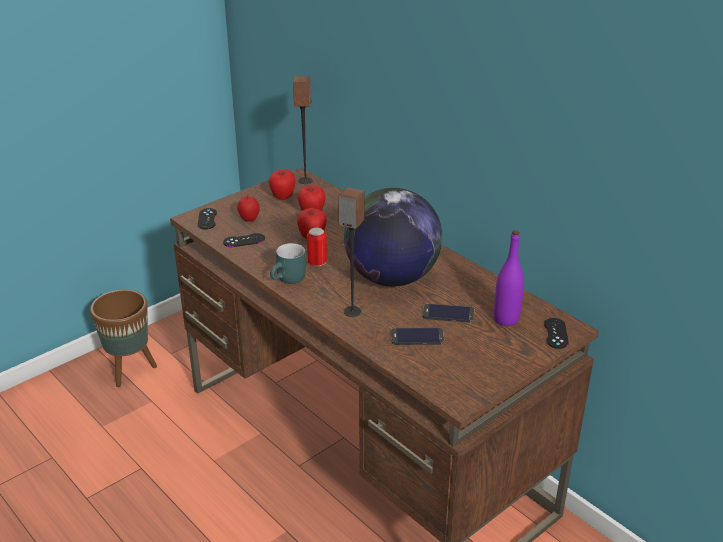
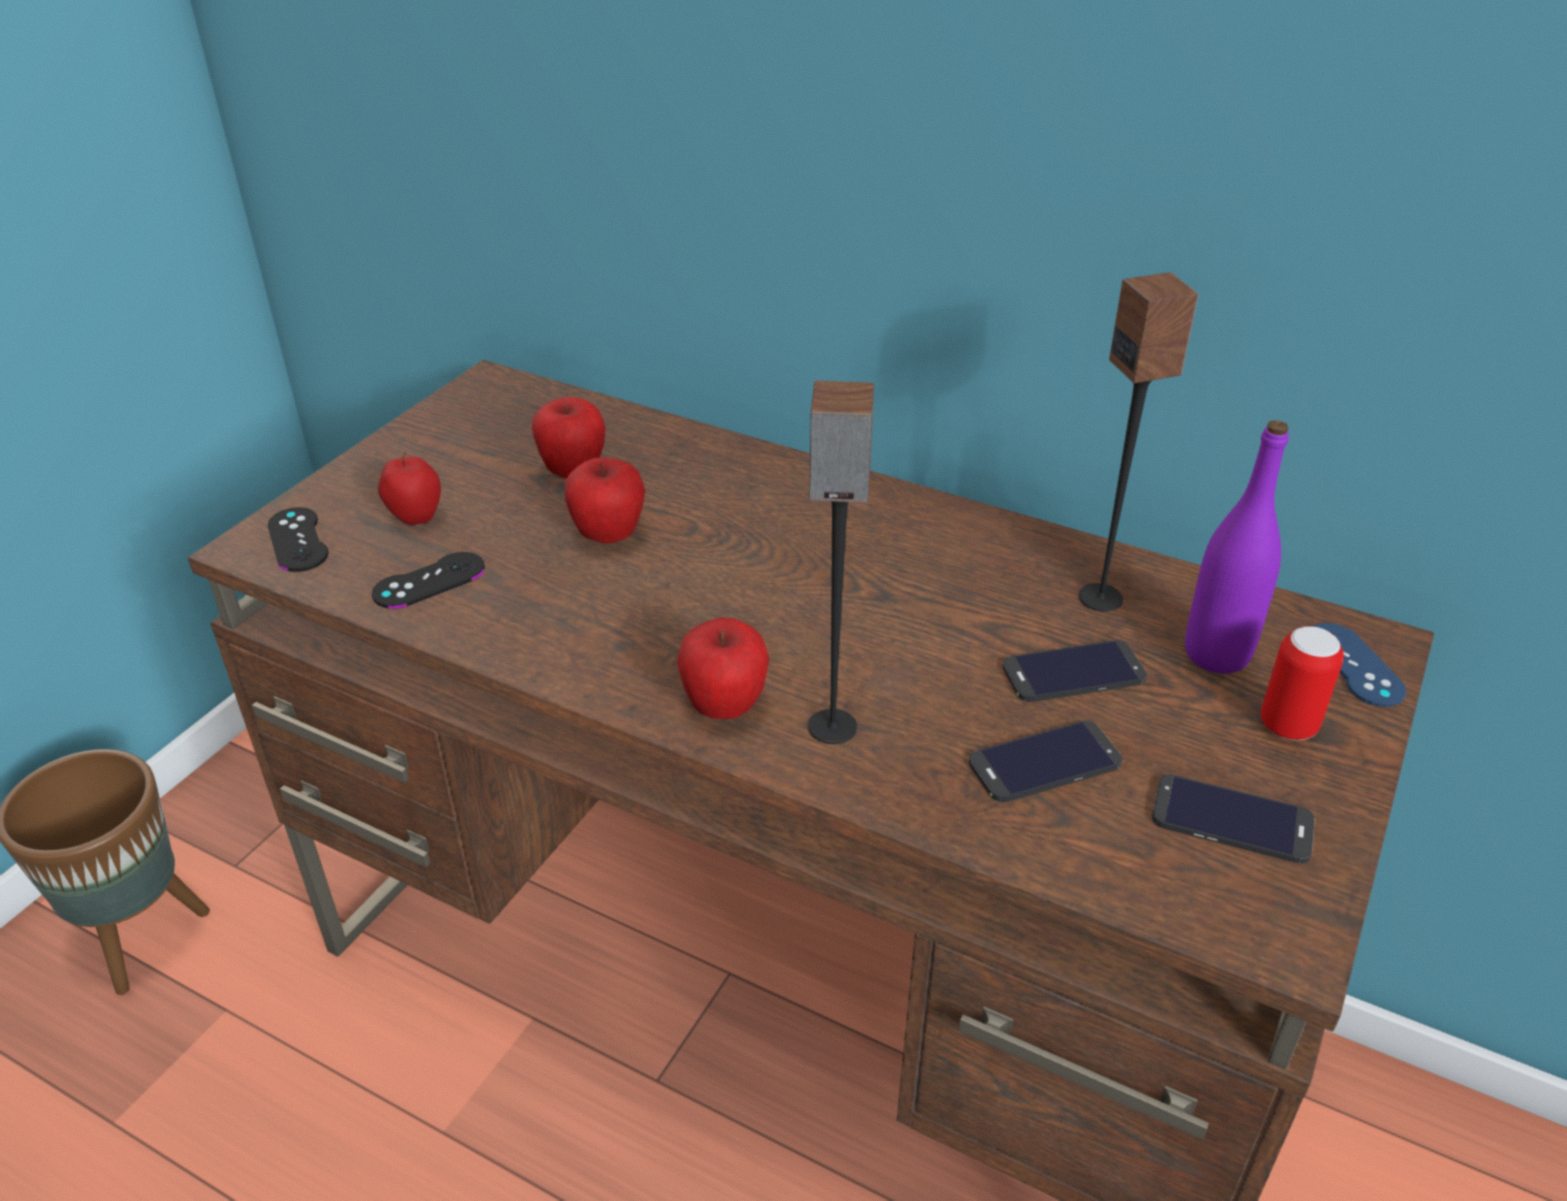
camera: 20 degrees left, 5 degrees up
(283, 197) = (476, 442): apple -> apple (724, 707)
(289, 280) = (612, 671): turquoise mug -> none
(305, 181) = (513, 390): speaker -> speaker (1101, 598)
(317, 263) = (659, 603): can -> can (1287, 726)
(391, 278) = (872, 603): globe -> none
(469, 367) = (1232, 820): none -> phone
(556, 333) = (1354, 665): black game controller -> blue game controller

